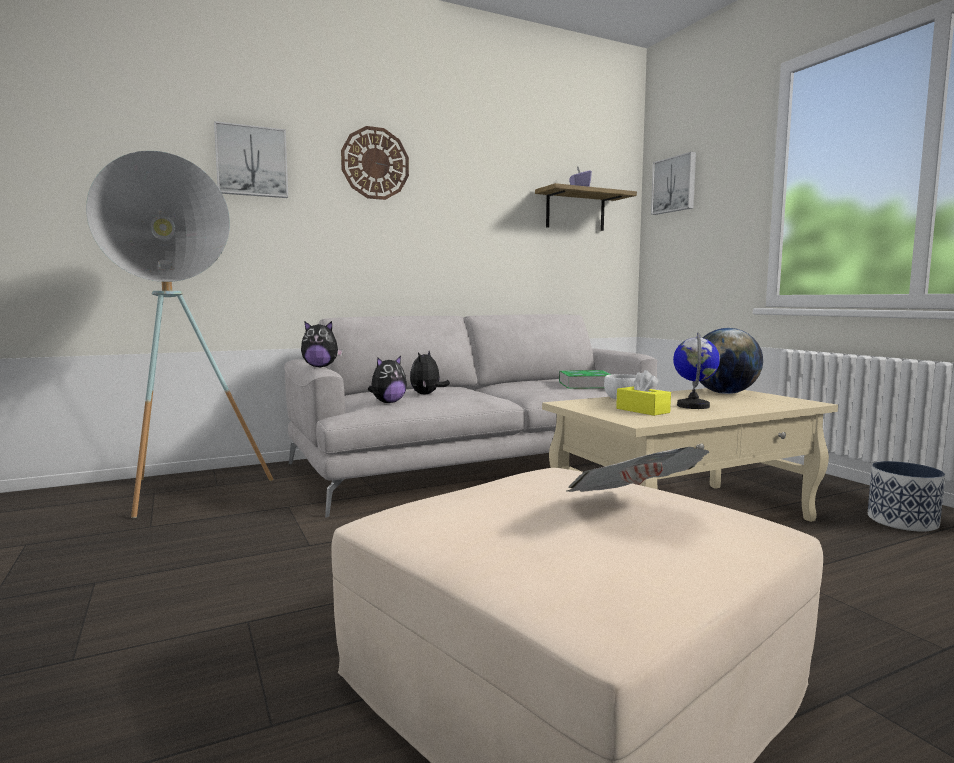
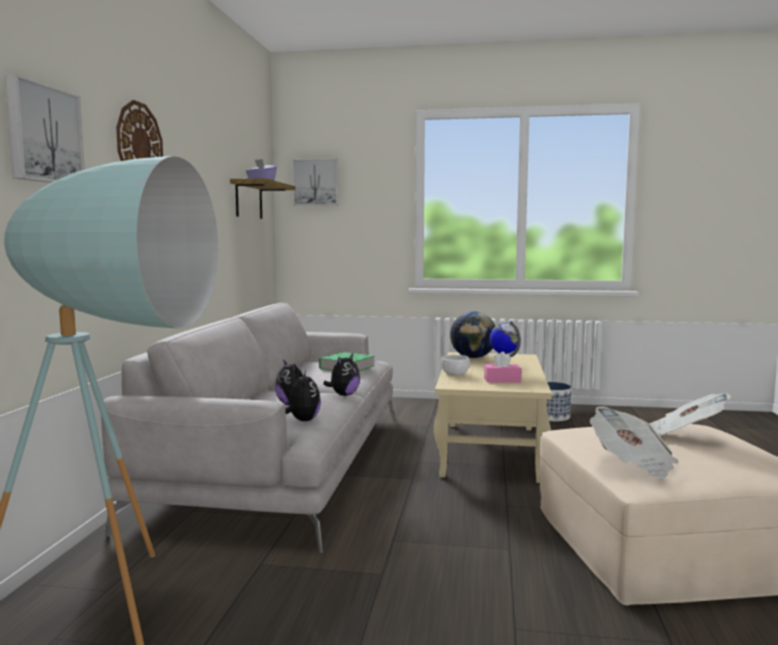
camera: 55 degrees left, 0 degrees up
(320, 367) = (235, 399): plush toy -> plush toy (344, 395)
(439, 501) = (632, 464): none -> newspaper
(642, 410) = (502, 380): yellow tissue box -> pink tissue box

